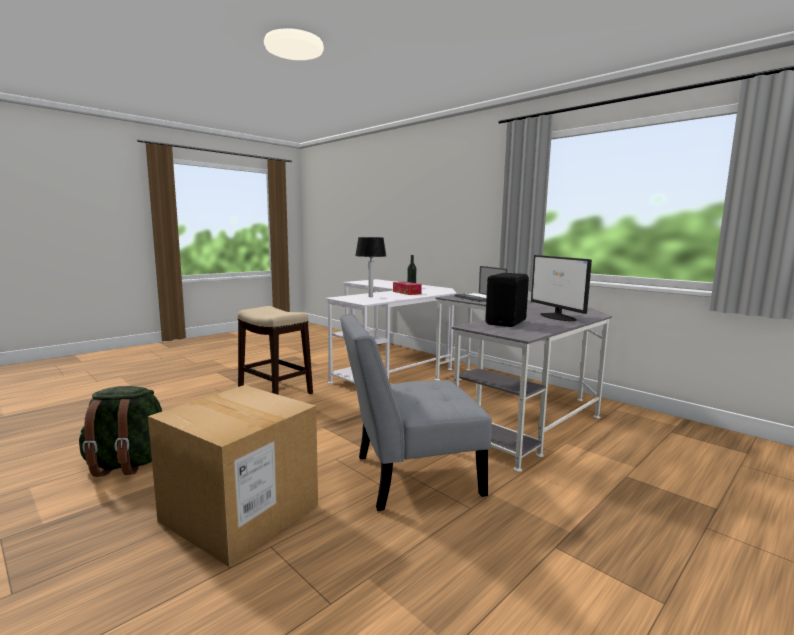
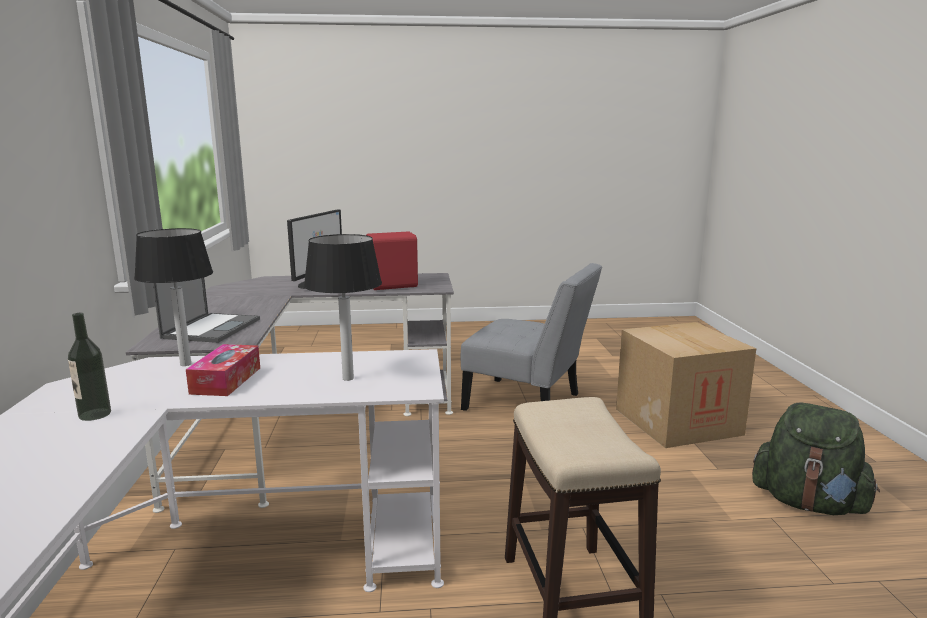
camera: 140 degrees left, 5 degrees up
(435, 293) = (186, 364): none -> table lamp
(507, 322) = (391, 286): black speaker -> red speaker

